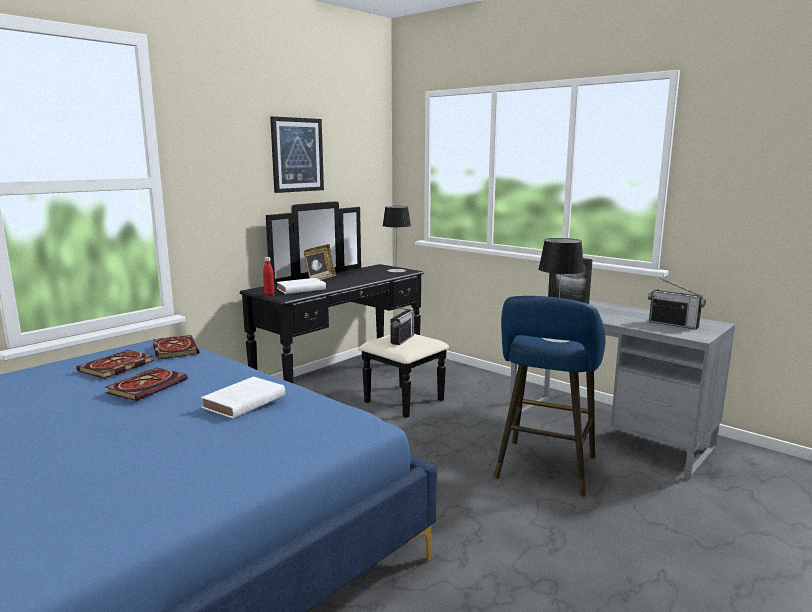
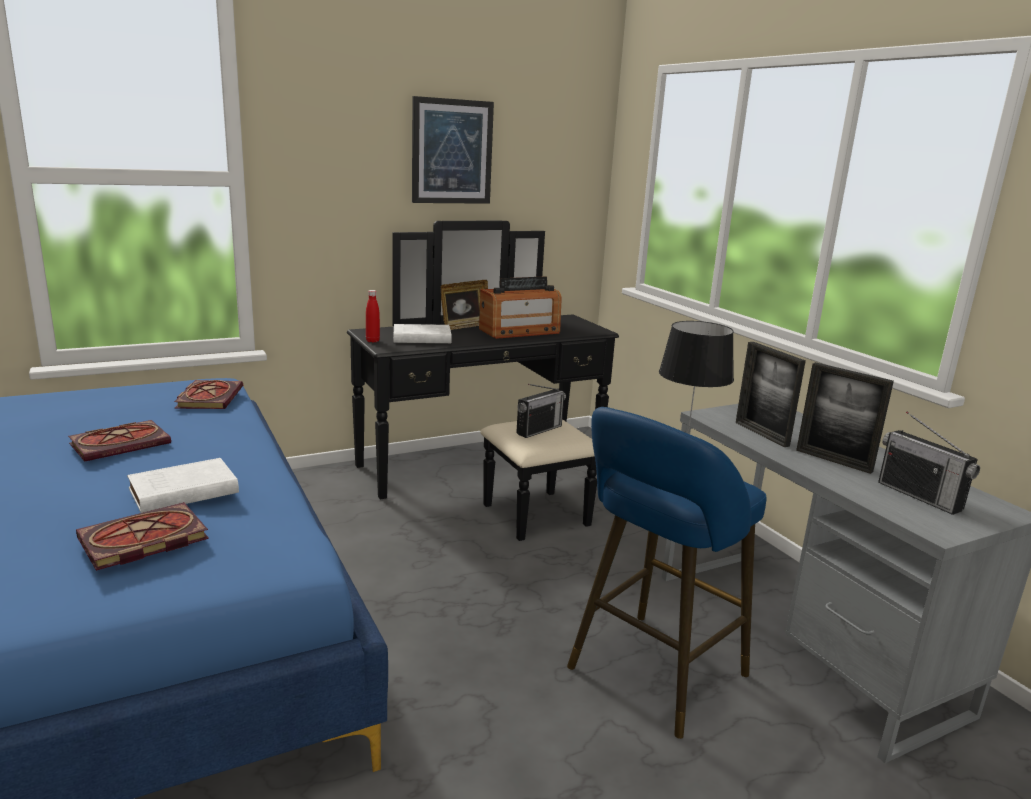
camera: 20 degrees right, 5 degrees up
(116, 367) = (121, 410): book -> book (141, 541)
(360, 277) = (519, 331): none -> radio
(396, 270) = (581, 328): table lamp -> none
(617, 316) = (833, 460): none -> picture frame

